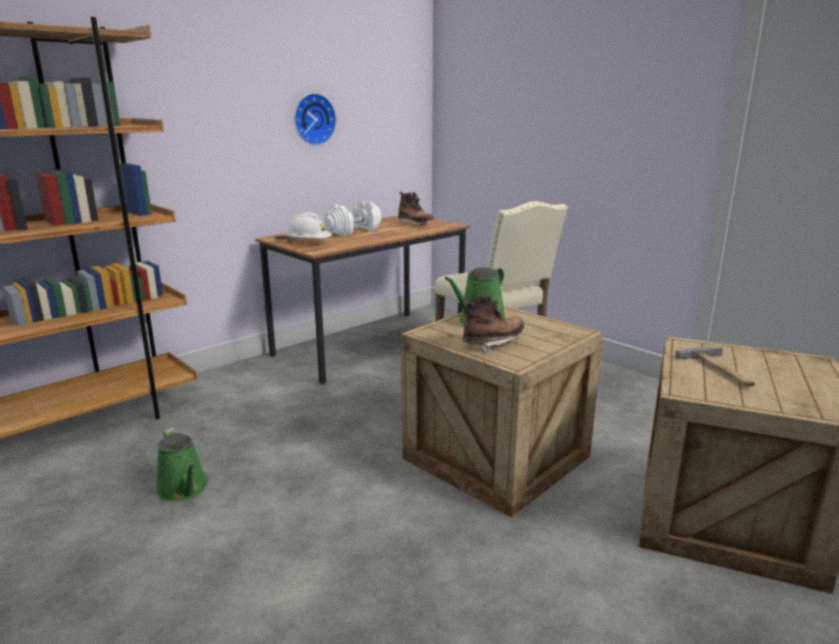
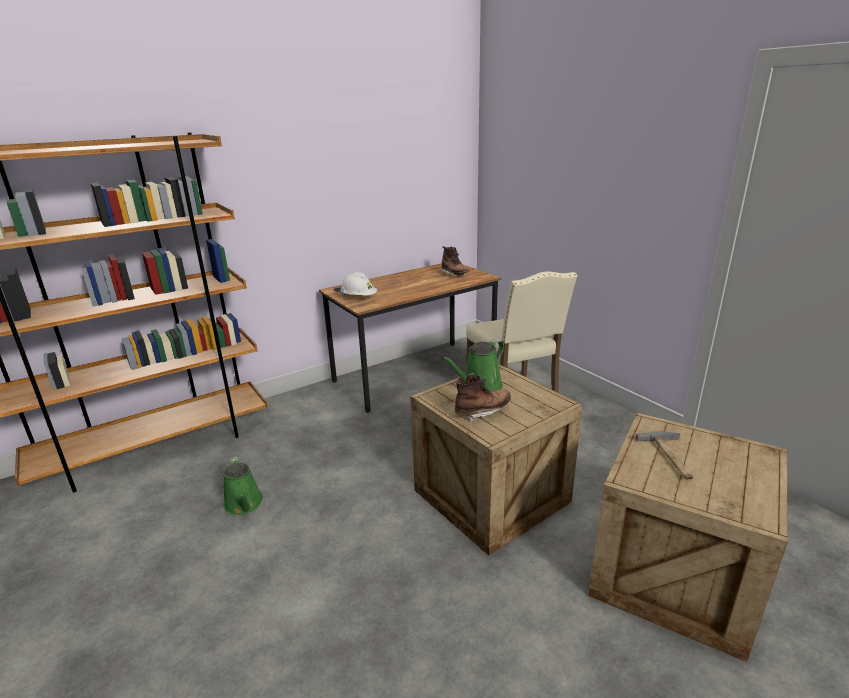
camera: 10 degrees right, 5 degrees up
(313, 119) = (368, 188): wall clock -> none
(353, 231) = (400, 283): white dumbbell -> none

